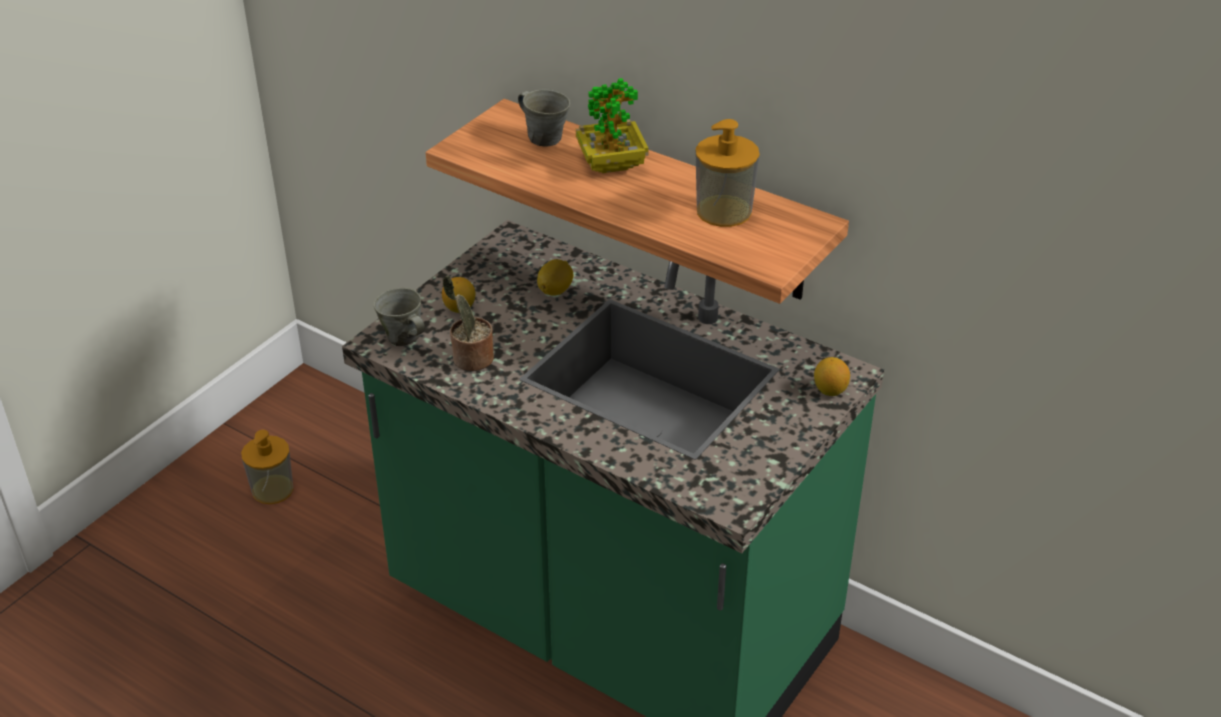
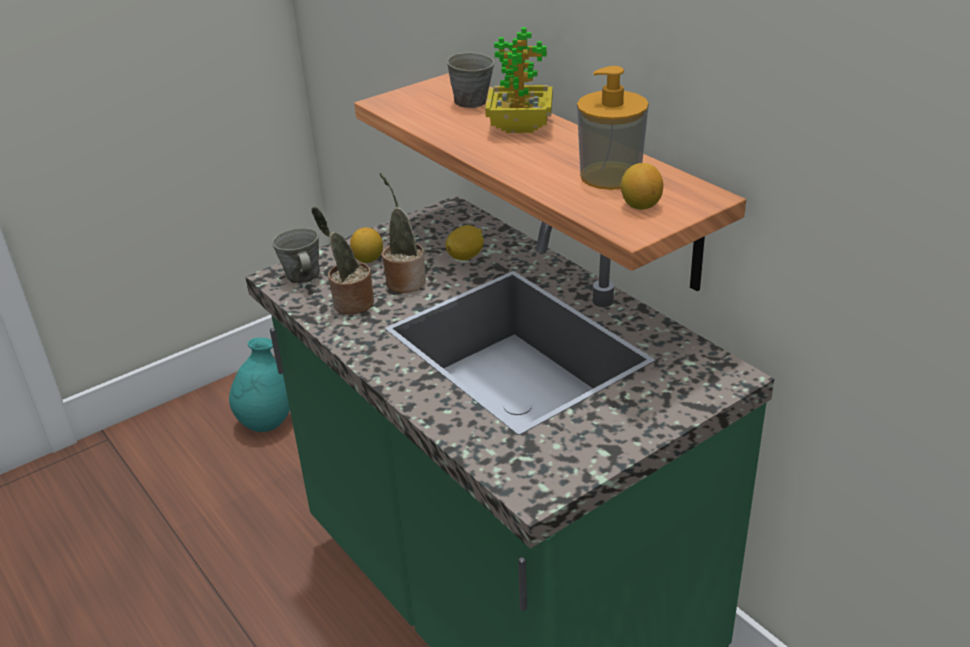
camera: 20 degrees right, 5 degrees down
(272, 489) = (266, 422): soap dispenser -> turquoise vase
(509, 326) = (404, 281): none -> potted plant
(830, 390) = (702, 390): lemon -> lemon (640, 205)

